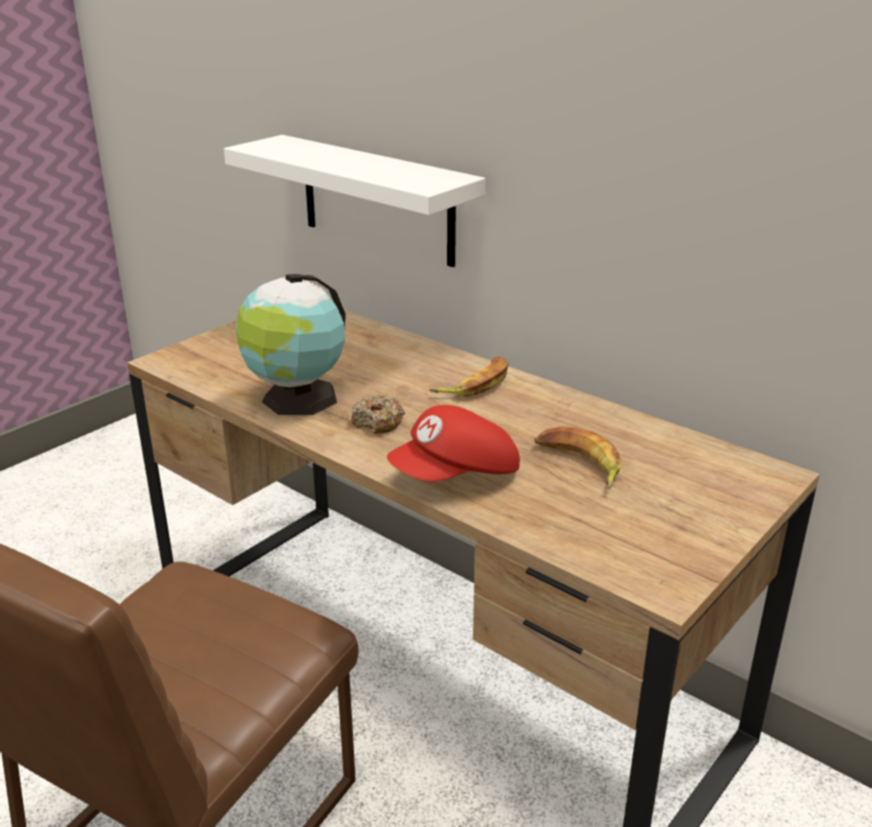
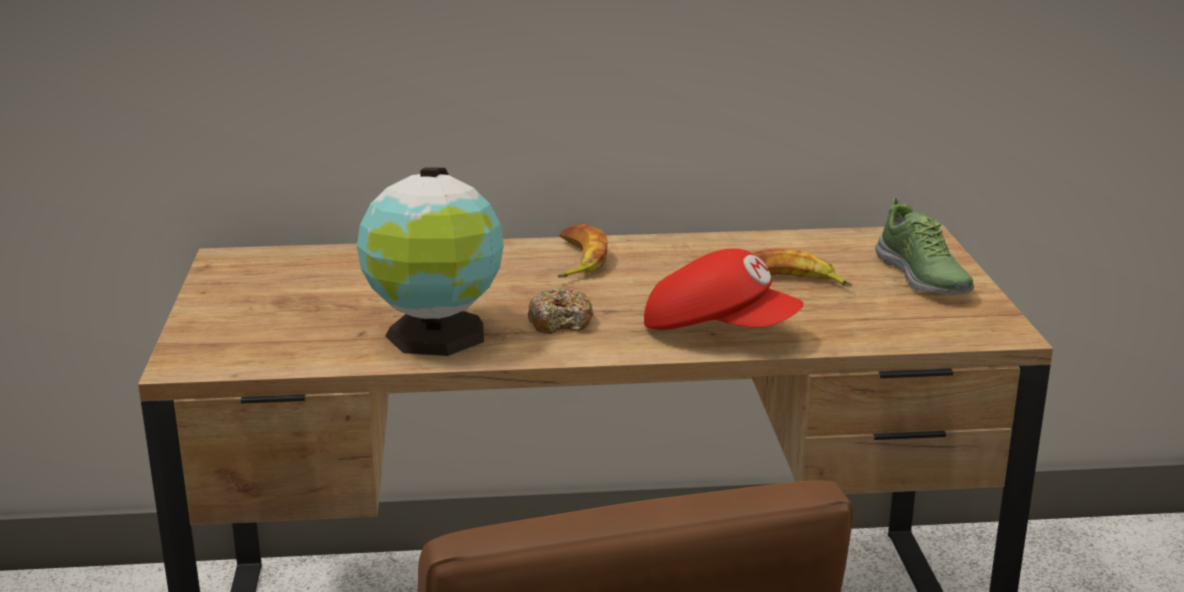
camera: 45 degrees left, 5 degrees down
(377, 200) = (331, 82): white shelf -> none
(456, 476) = (719, 331): red cap -> red cap turned 75 degrees counterclockwise
(697, 510) = (923, 278): none -> shoe

